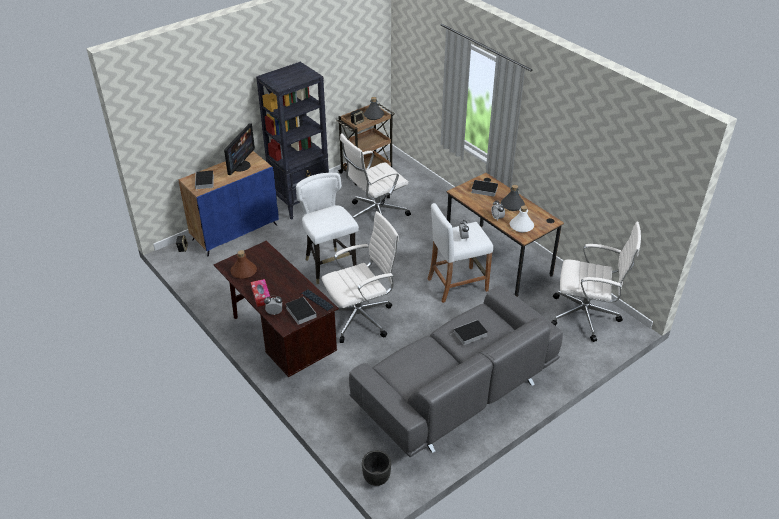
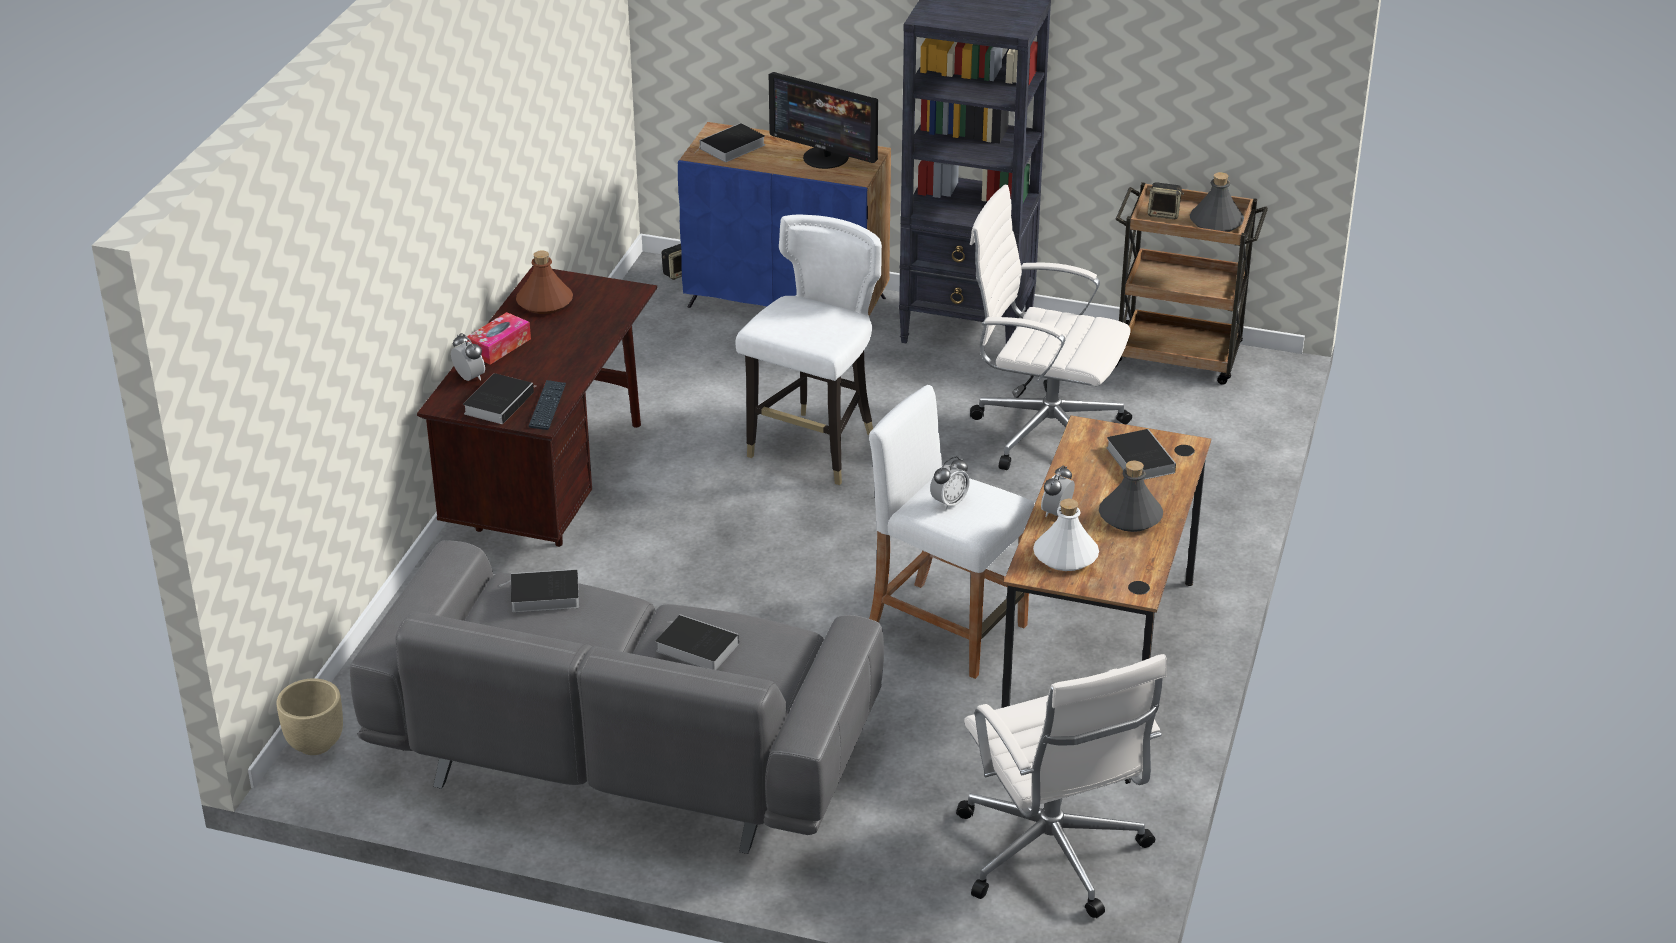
camera: 55 degrees right, 5 degrees down
(240, 165) = (825, 158): monitor -> monitor turned 45 degrees clockwise
(361, 318) = (709, 549): white office chair -> none
(376, 479) = (314, 744): black planter -> beige planter
(404, 360) = (542, 595): none -> book

